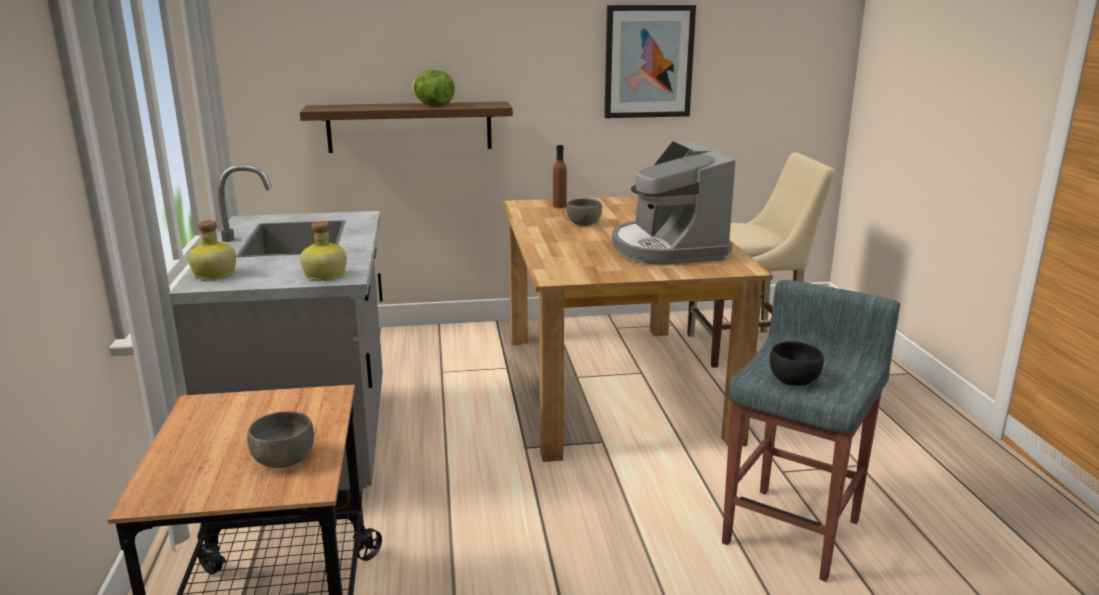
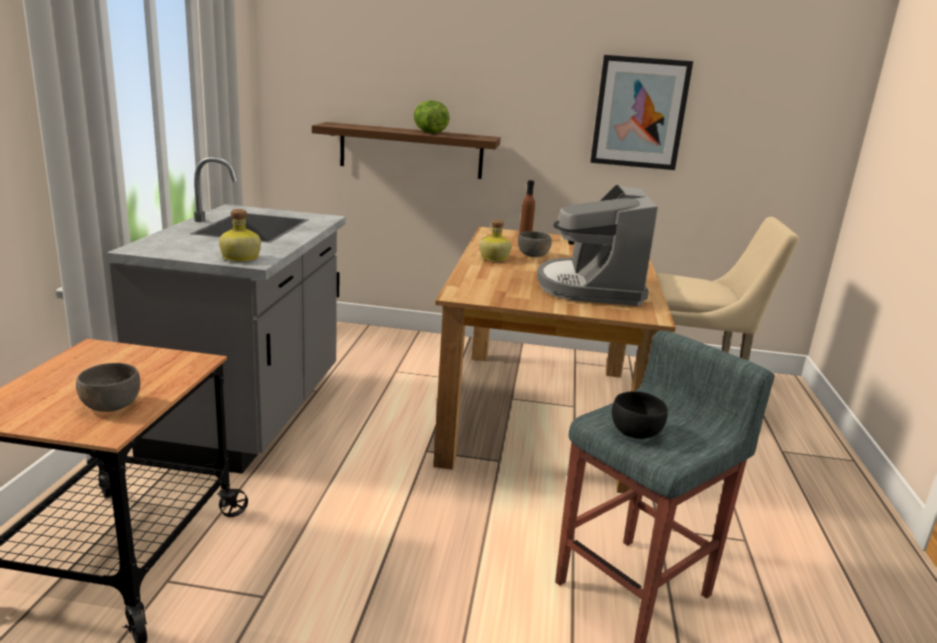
camera: 15 degrees right, 0 degrees up
(214, 274) = (156, 244): bottle -> bottle (494, 258)

